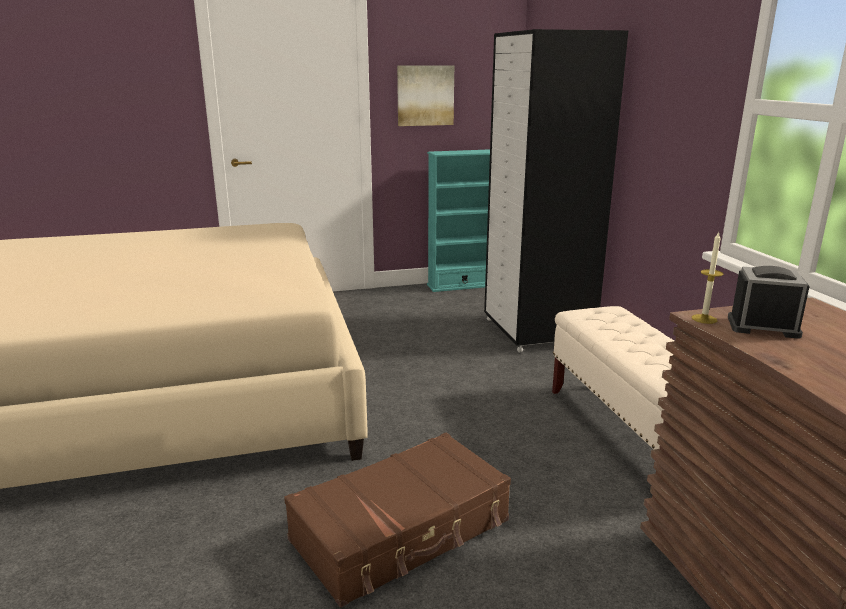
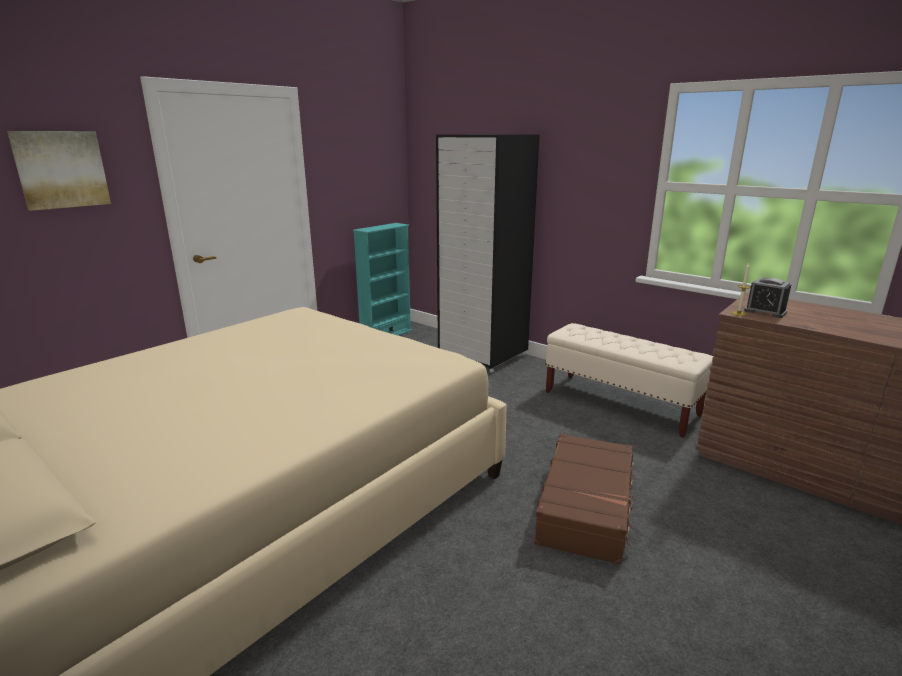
camera: 35 degrees left, 0 degrees up
(425, 95) = (346, 183): picture -> picture (61, 169)
(763, 327) = (765, 311): alarm clock -> alarm clock turned 120 degrees counterclockwise

